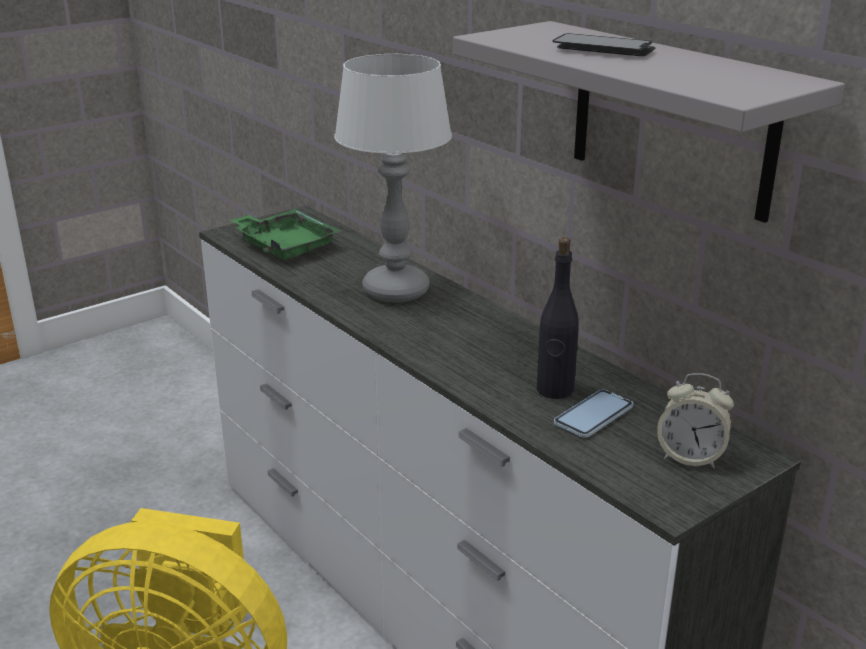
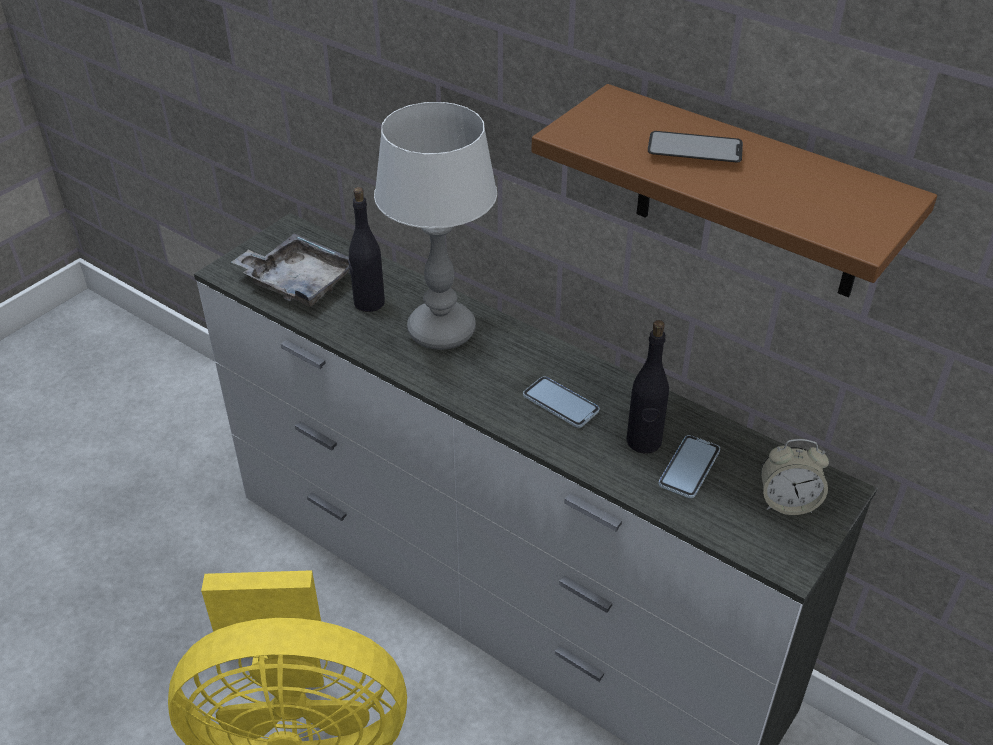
camera: 15 degrees left, 15 degrees up
(285, 246) = (298, 282): green tray -> grey tray
(339, 265) = (368, 303): none -> black bottle
(483, 352) = (560, 403): none -> phone
(671, 119) = (749, 195): grey shelf -> brown shelf

